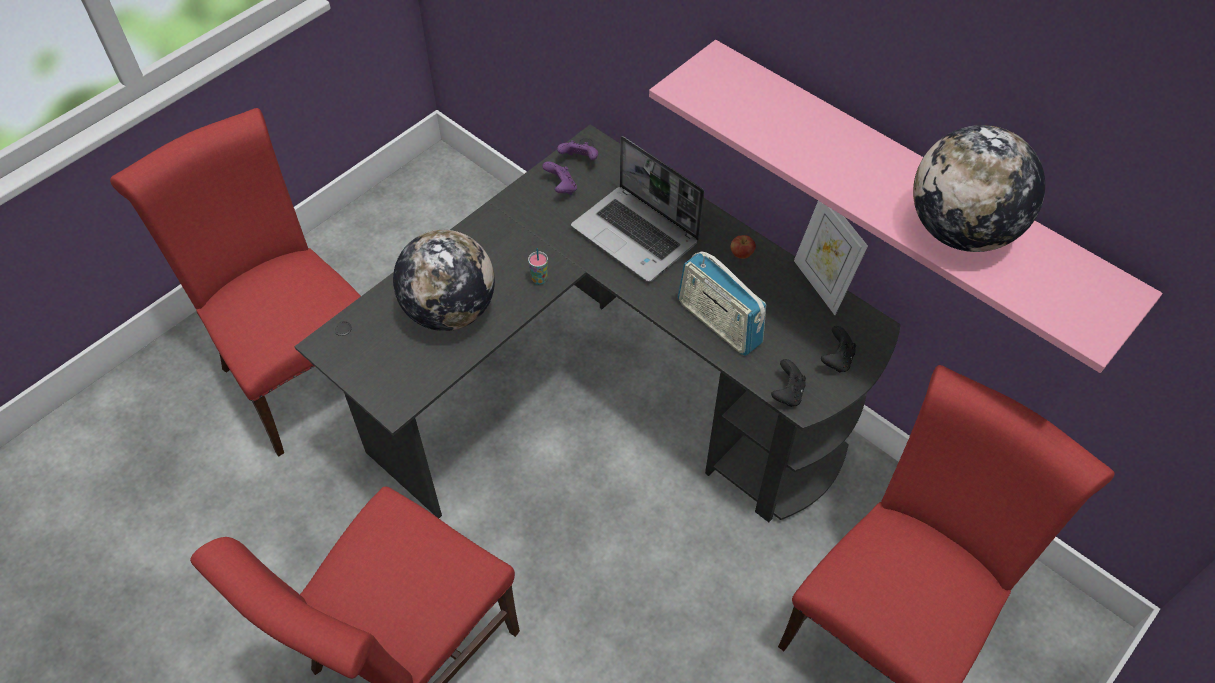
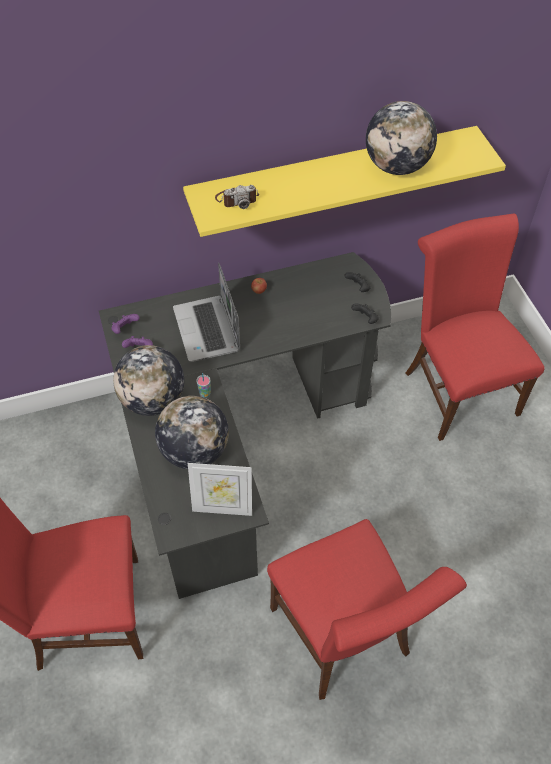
camera: 60 degrees left, 0 degrees up
(497, 237) = (153, 400): none -> globe
(637, 235) = (208, 330): laptop -> laptop turned 90 degrees clockwise
(719, 323) = (299, 324): radio -> none
(737, 96) = (237, 199): none -> camera
(820, 284) = (305, 269): picture frame -> picture frame (222, 507)
(907, 185) = (333, 176): pink shelf -> yellow shelf

